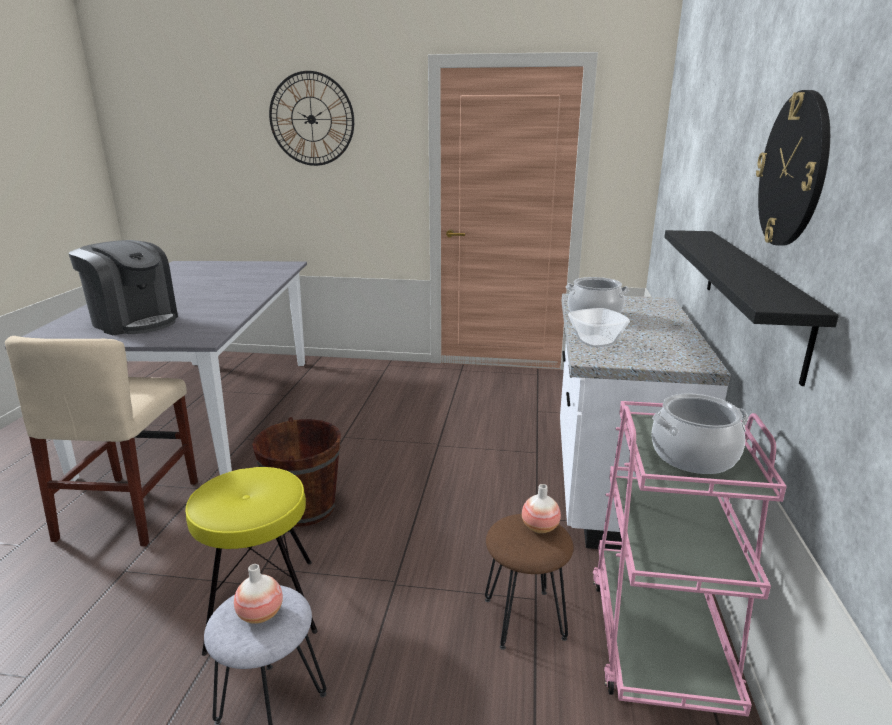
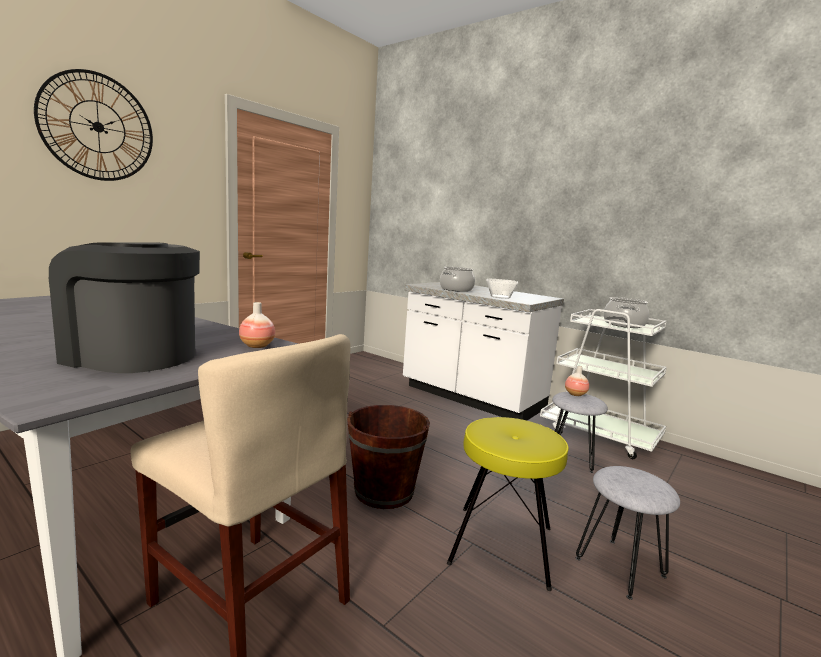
camera: 60 degrees left, 10 degrees down
(134, 321) = (131, 356): coffee machine -> coffee machine turned 135 degrees counterclockwise
(260, 614) = (636, 479): vase -> vase (257, 346)
(524, 618) = (570, 458): brown stool -> grey stool
(658, 637) = (599, 435): pink cart -> white cart
(752, 295) = (570, 257): black shelf -> none
(793, 170) = (598, 196): wall clock -> none

